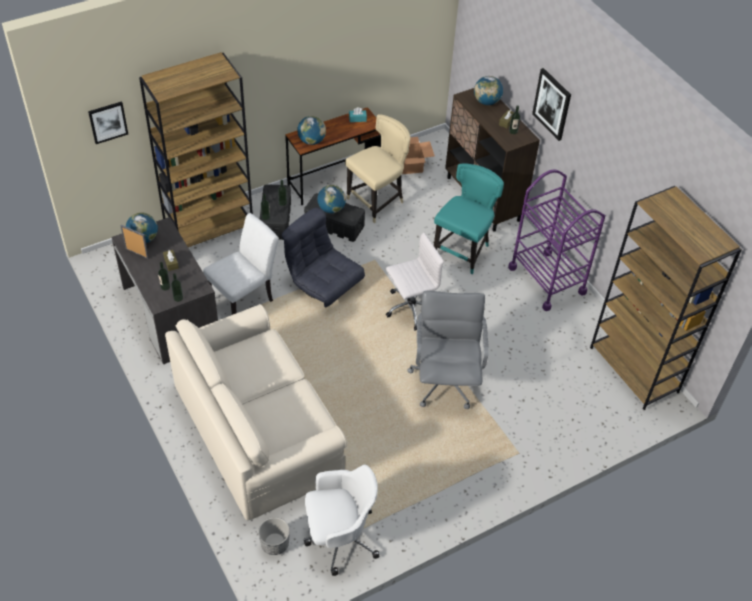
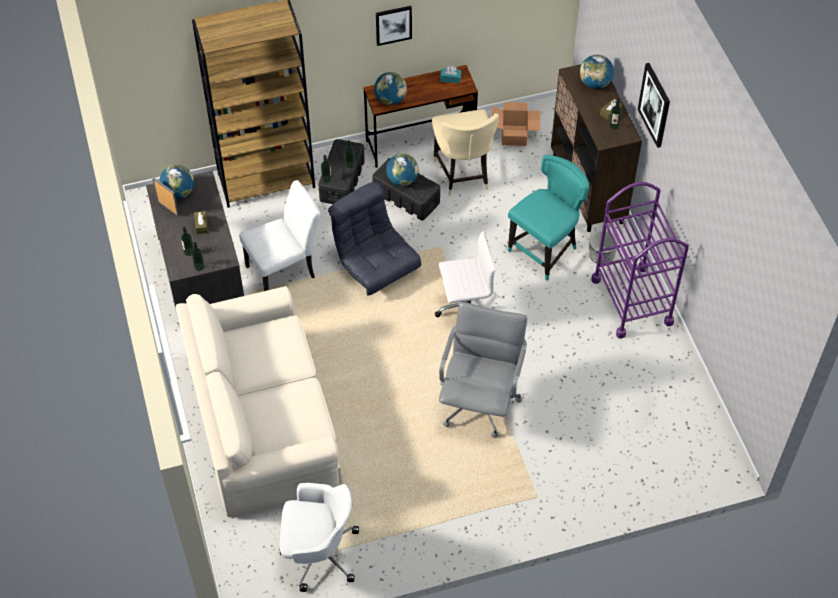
camera: 15 degrees right, 5 degrees up
(108, 122) = (156, 61): picture -> picture (393, 24)
(274, 543) = (250, 546): planter -> planter (601, 256)
(377, 201) = (463, 175): beige chair -> beige chair turned 105 degrees clockwise
(634, 370) = (699, 425): brown bookcase -> none

